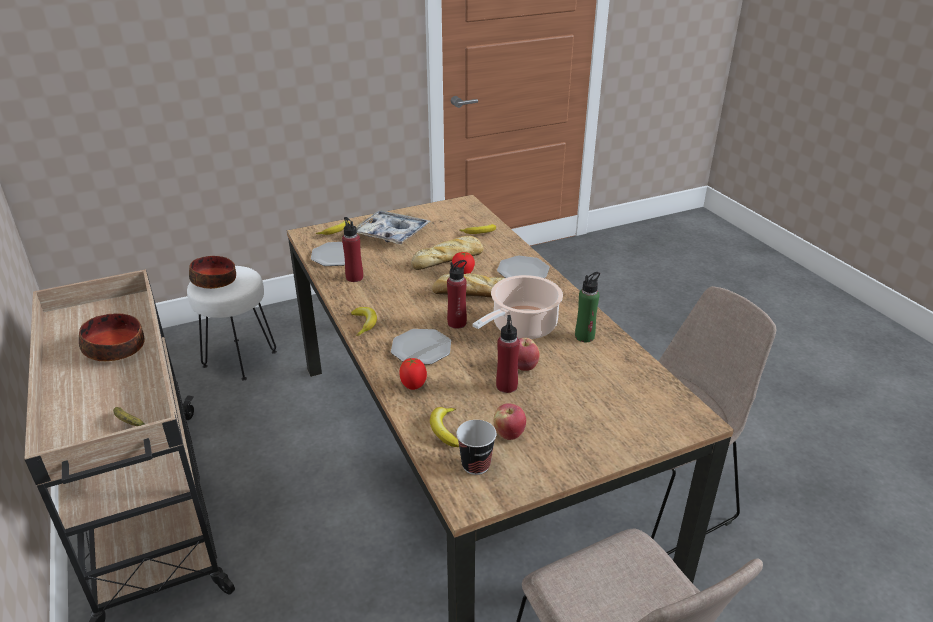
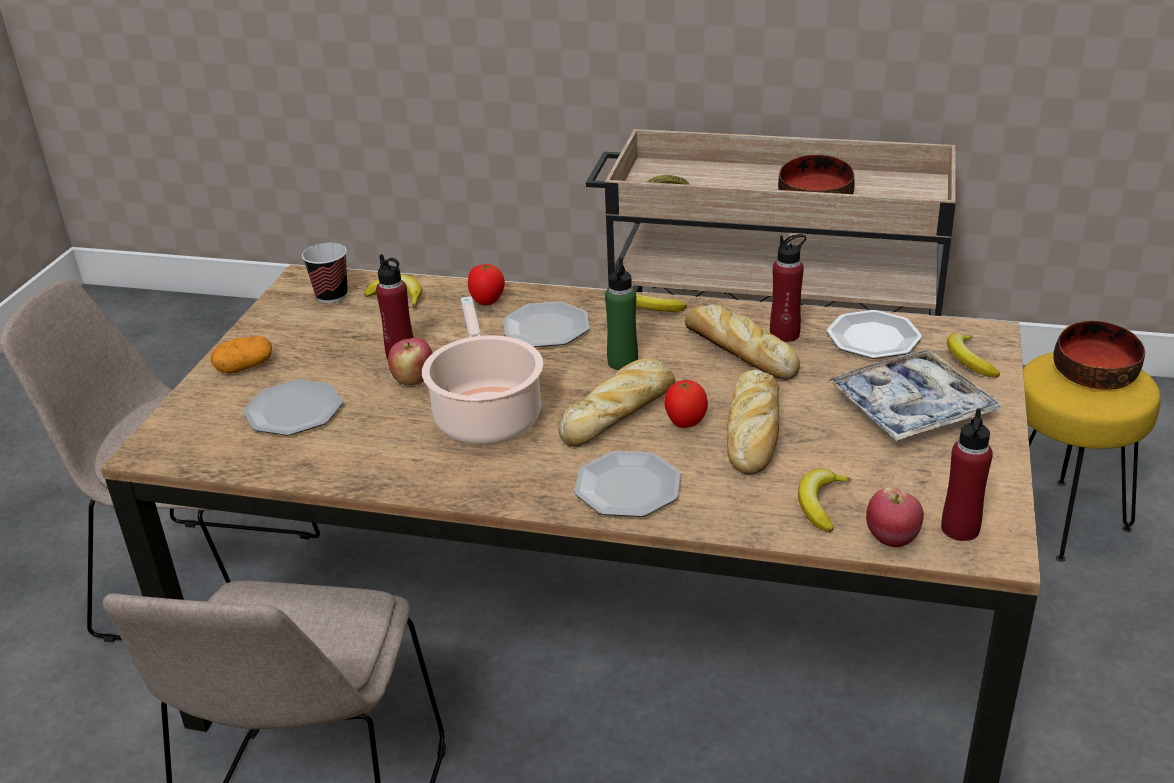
camera: 130 degrees right, 0 degrees up
(240, 358) = (1062, 519): white stool -> yellow stool
(384, 284) = (738, 351): none -> bread
(457, 323) = (565, 371): red bottle -> red bottle (960, 529)
(509, 434) = (336, 326): apple -> apple (892, 539)
(584, 336) = (395, 455): green bottle -> green bottle (622, 362)
(595, 443) = (244, 367): none -> potato
(602, 391) = (293, 411): none -> plate

